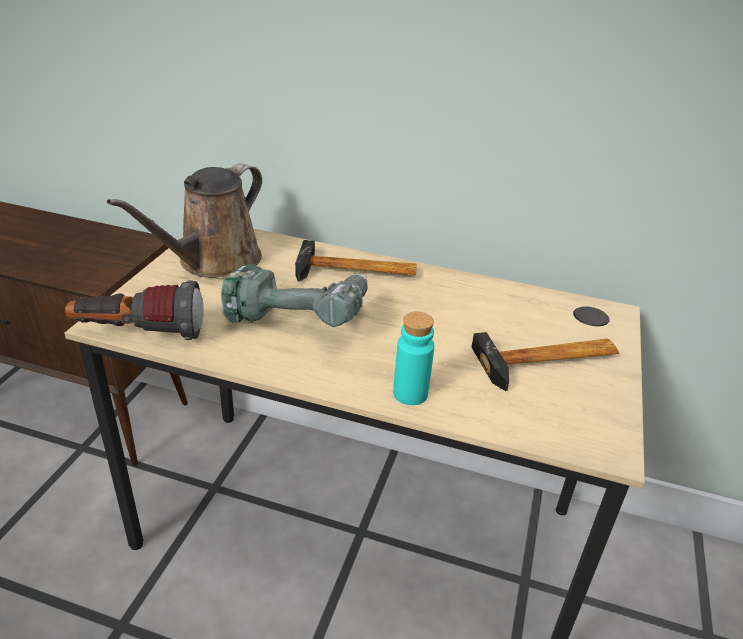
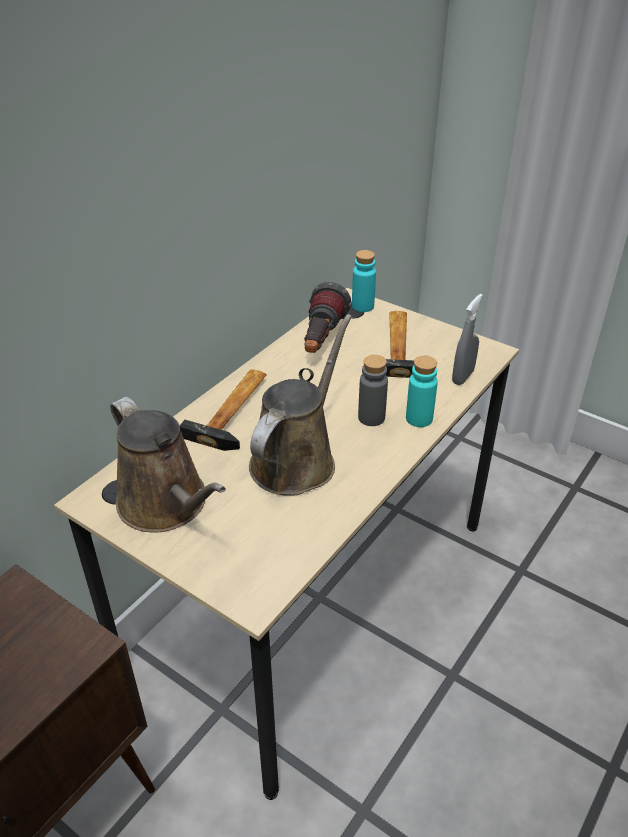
camera: 70 degrees left, 5 degrees up
(140, 334) = (285, 572): flashlight -> flashlight (321, 340)
(299, 317) = (297, 459): power drill -> brown watering can
(391, 356) = (371, 417): none -> grey bottle
(524, 425) = (463, 377): none -> grey spray bottle
(608, 322) = (362, 306): none -> turquoise bottle

